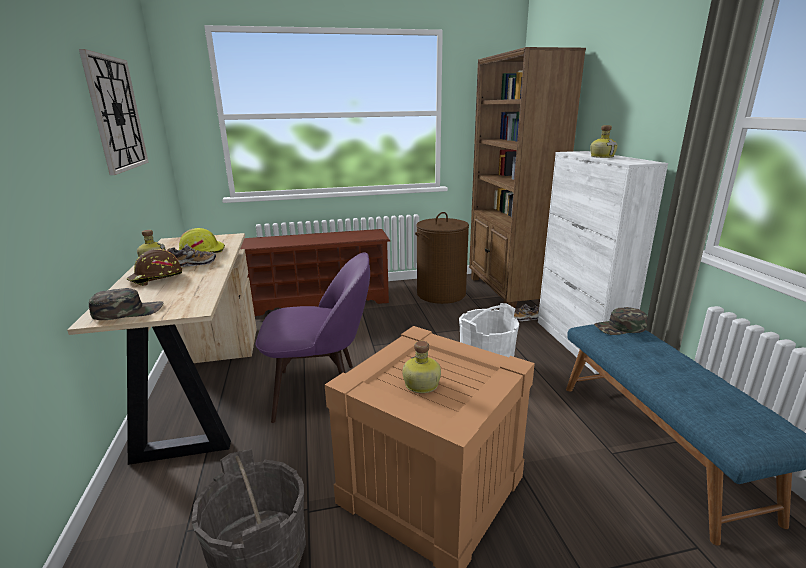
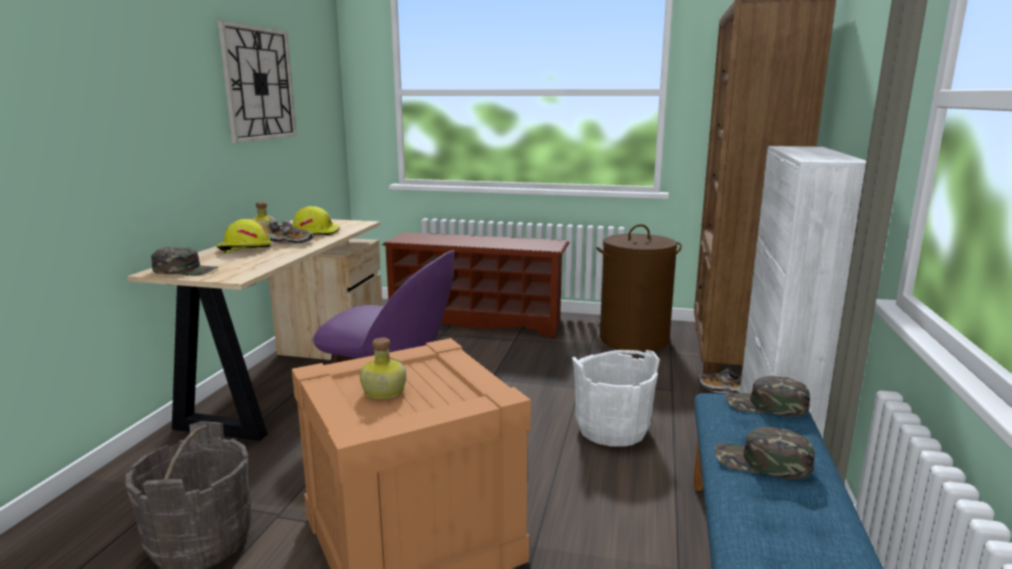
camera: 25 degrees right, 5 degrees down
(156, 278) = (244, 249): brown hard hat -> yellow hard hat
(602, 157) = (805, 152): bottle -> none
(662, 367) = (762, 462): none -> green cap

